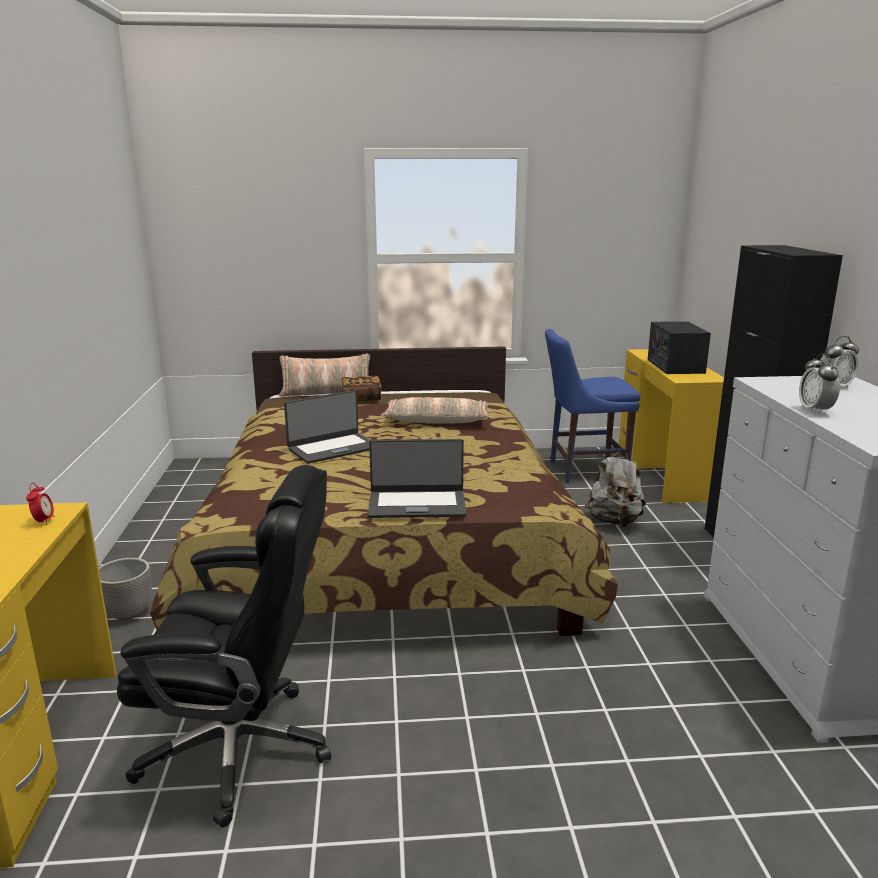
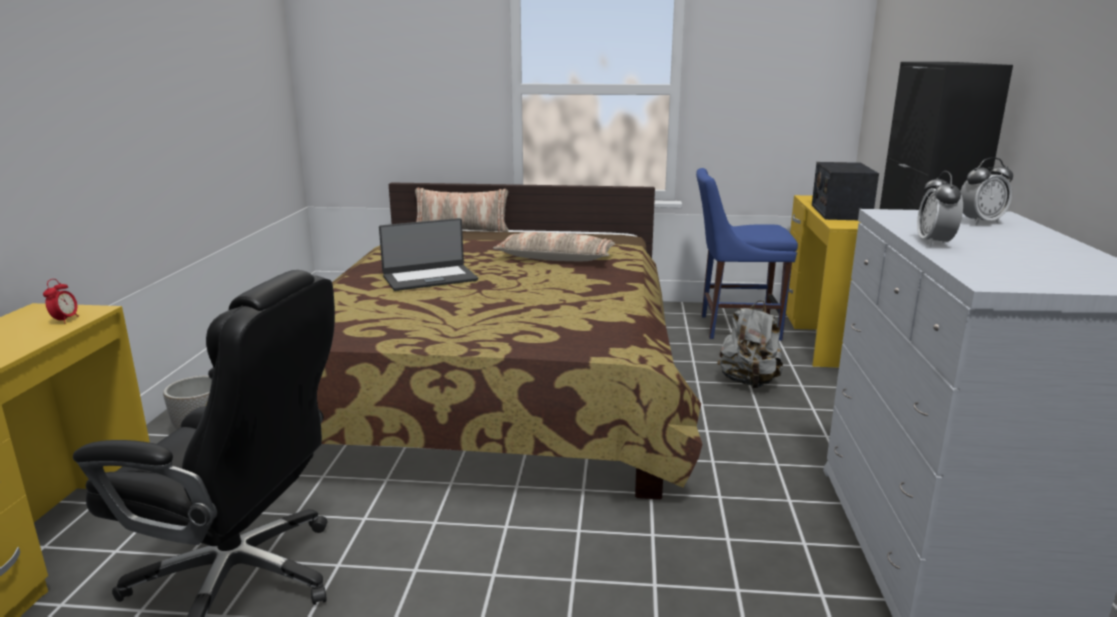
camera: 10 degrees right, 0 degrees up
(361, 398) = (491, 234): book -> none
(417, 504) = (481, 336): laptop -> none

